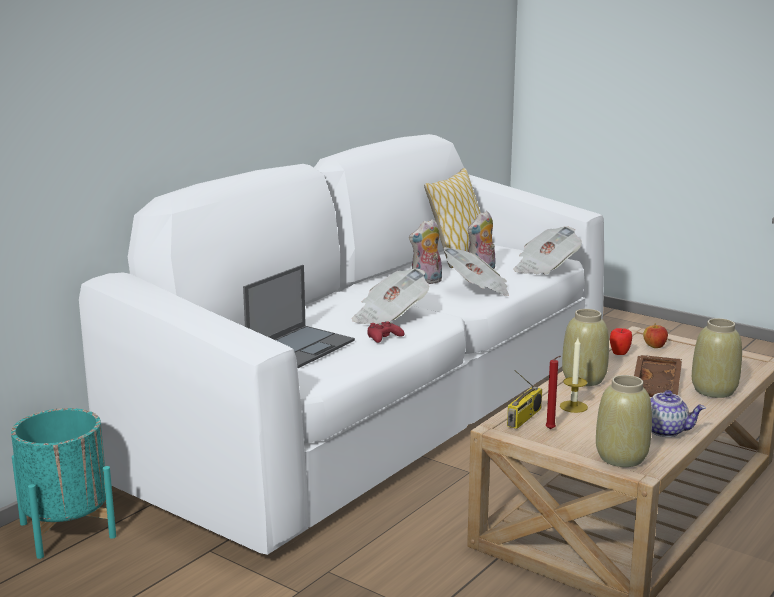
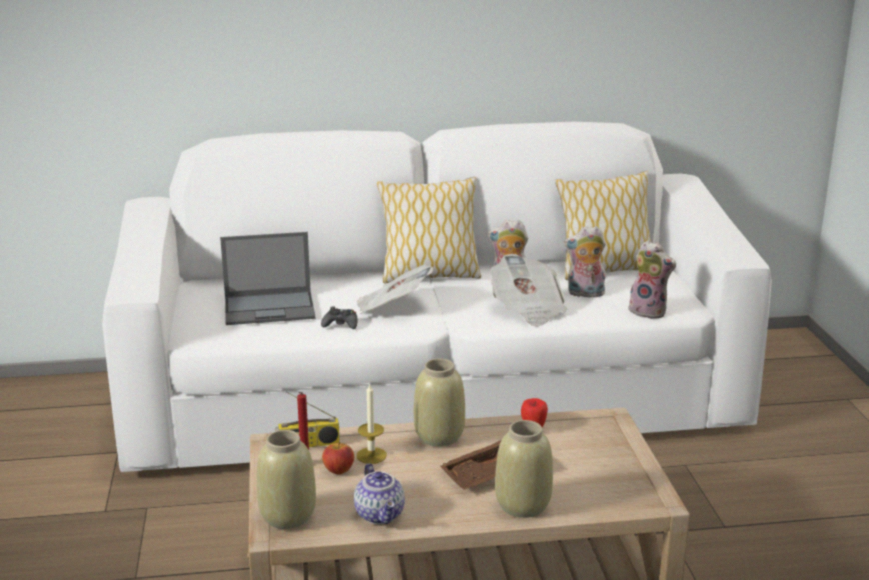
camera: 45 degrees right, 5 degrees up
(67, 530) = (81, 394): turquoise planter -> none
(360, 292) = (429, 276): none -> pillow
(383, 337) = (341, 324): red game controller -> black game controller
(545, 268) = (649, 311): newspaper -> plush toy
(654, 346) = (591, 437): apple -> apple (338, 470)

